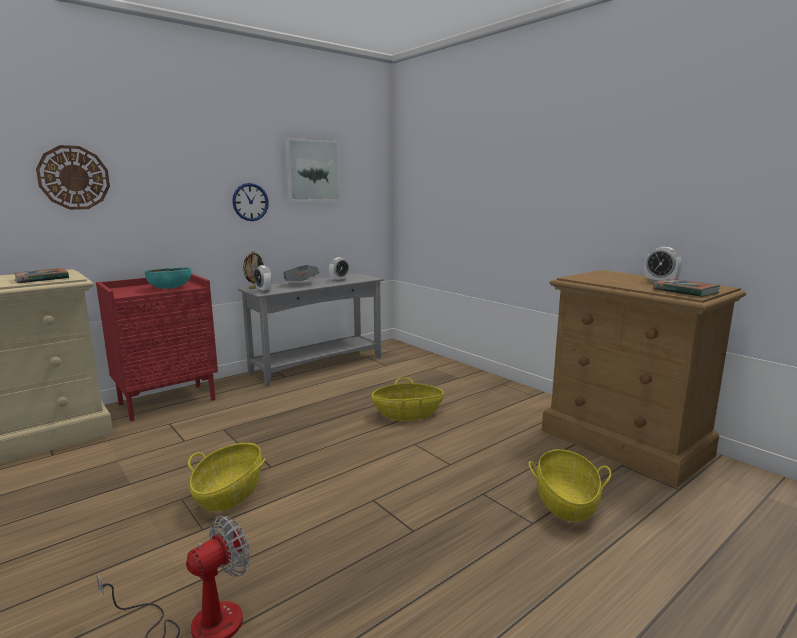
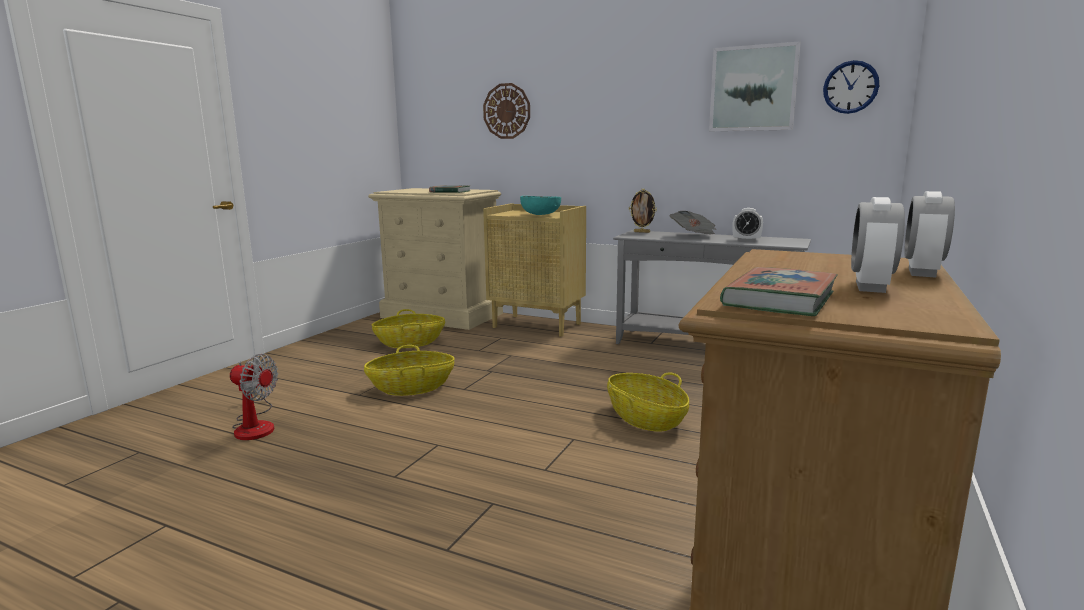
camera: 65 degrees right, 0 degrees up
(168, 401) = (537, 325): red cabinet -> beige cabinet
(250, 202) = (661, 132): wall clock -> wall clock (850, 87)
(263, 291) = (635, 235): alarm clock -> alarm clock (922, 272)
(565, 502) = (515, 572): basket -> basket (410, 343)

